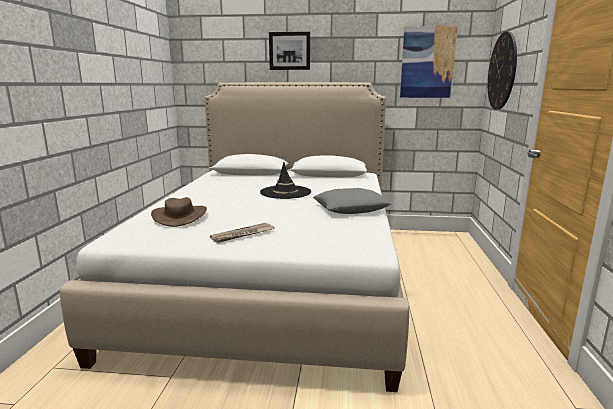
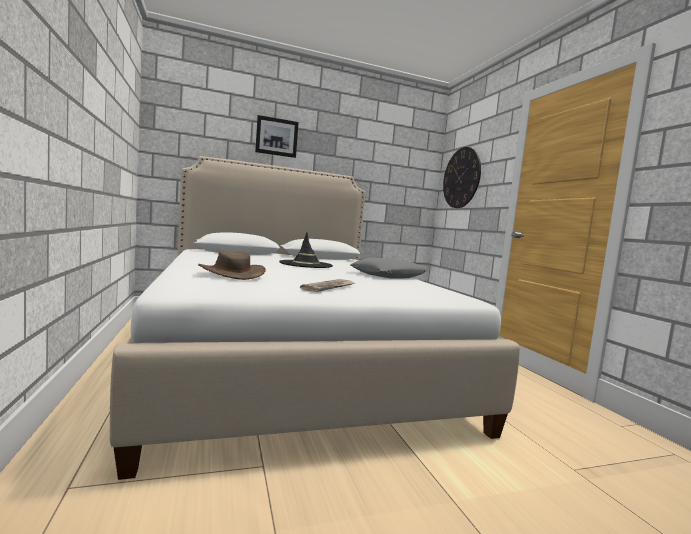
camera: 25 degrees left, 10 degrees down
(427, 62) = (396, 166): picture -> none

